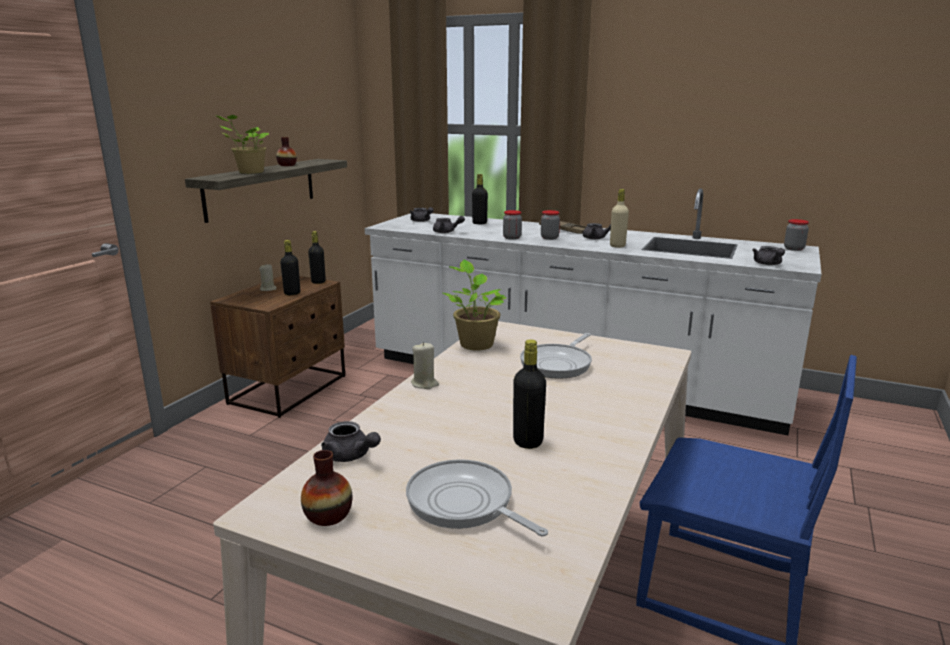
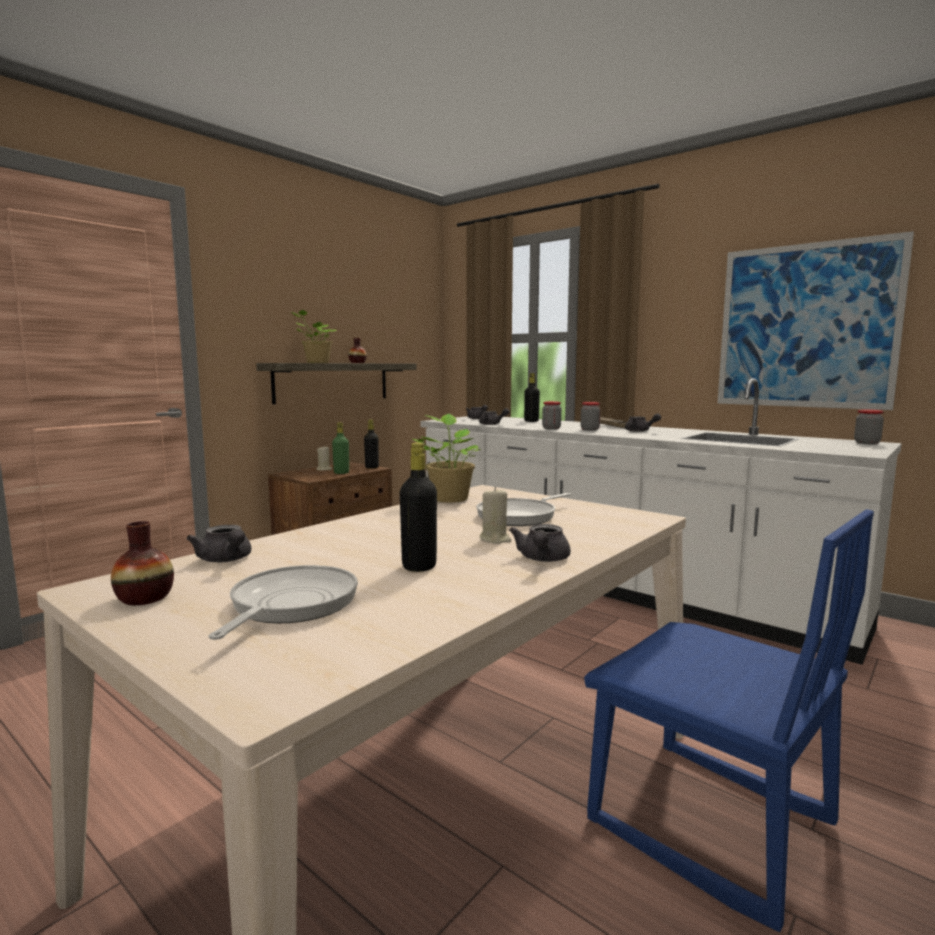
camera: 15 degrees right, 10 degrees down
(292, 293) = (341, 473): black bottle -> green bottle
(424, 384) = (365, 519): beige candle -> beige candle (495, 539)
(464, 504) = (290, 605): frying pan -> frying pan turned 45 degrees clockwise
(617, 246) = (656, 435): beige bottle -> none
(740, 135) = (805, 326): none -> picture
(768, 264) = (822, 450): grey teapot -> grey teapot (542, 559)

